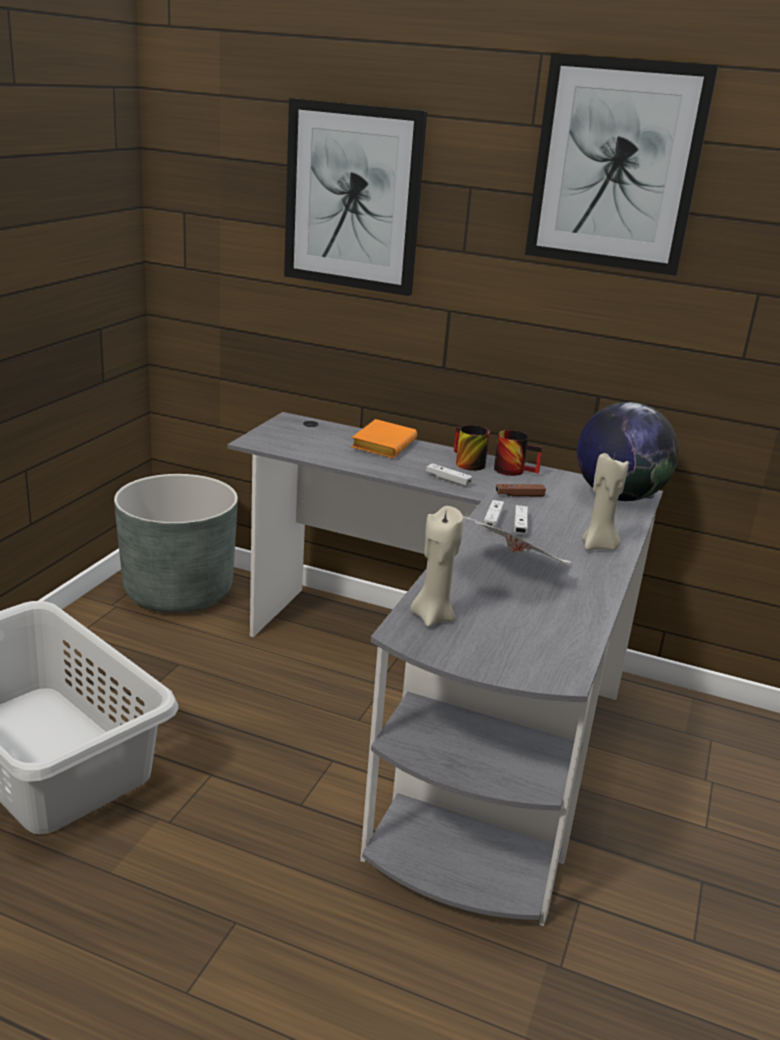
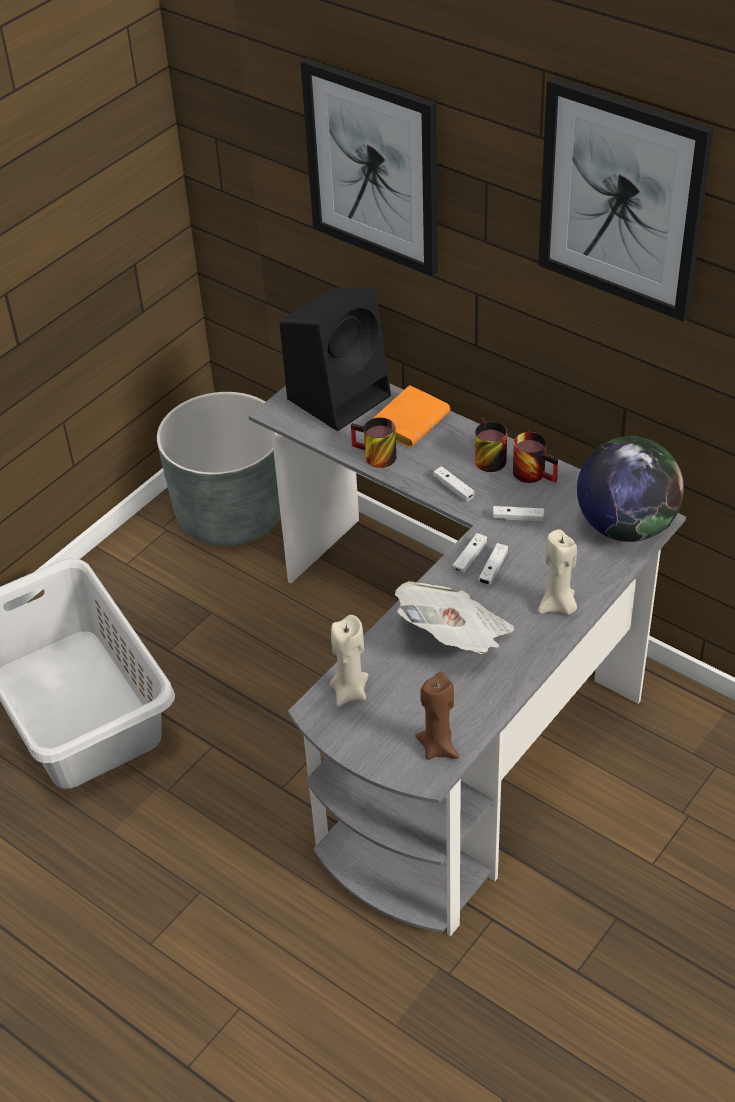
camera: 20 degrees right, 20 degrees up
(310, 431) = (340, 396): none -> black speaker
(362, 464) = (374, 457): none -> mug
(519, 495) = (518, 518): brown game controller -> white game controller
(556, 652) = (438, 747): none -> brown candle

